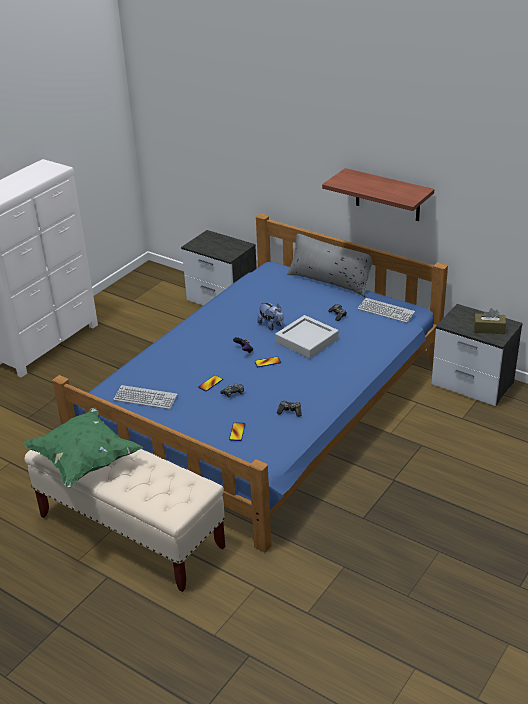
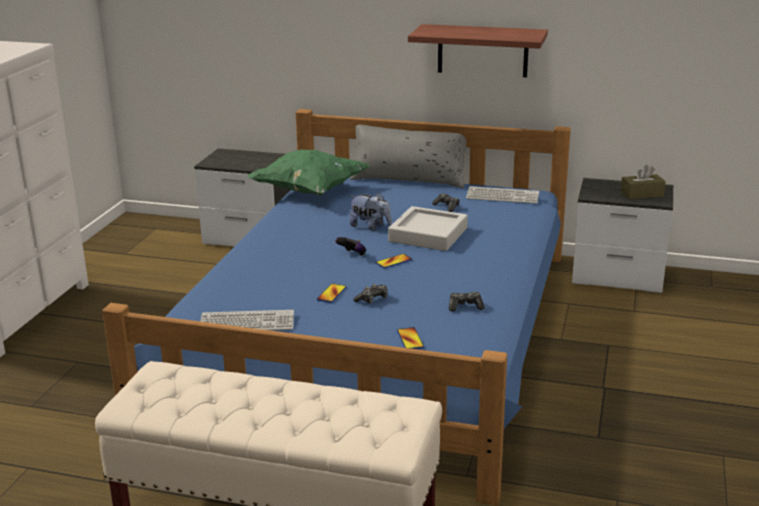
camera: 20 degrees left, 10 degrees down
(84, 461) = (205, 408): green pillow -> green pillow (309, 191)

